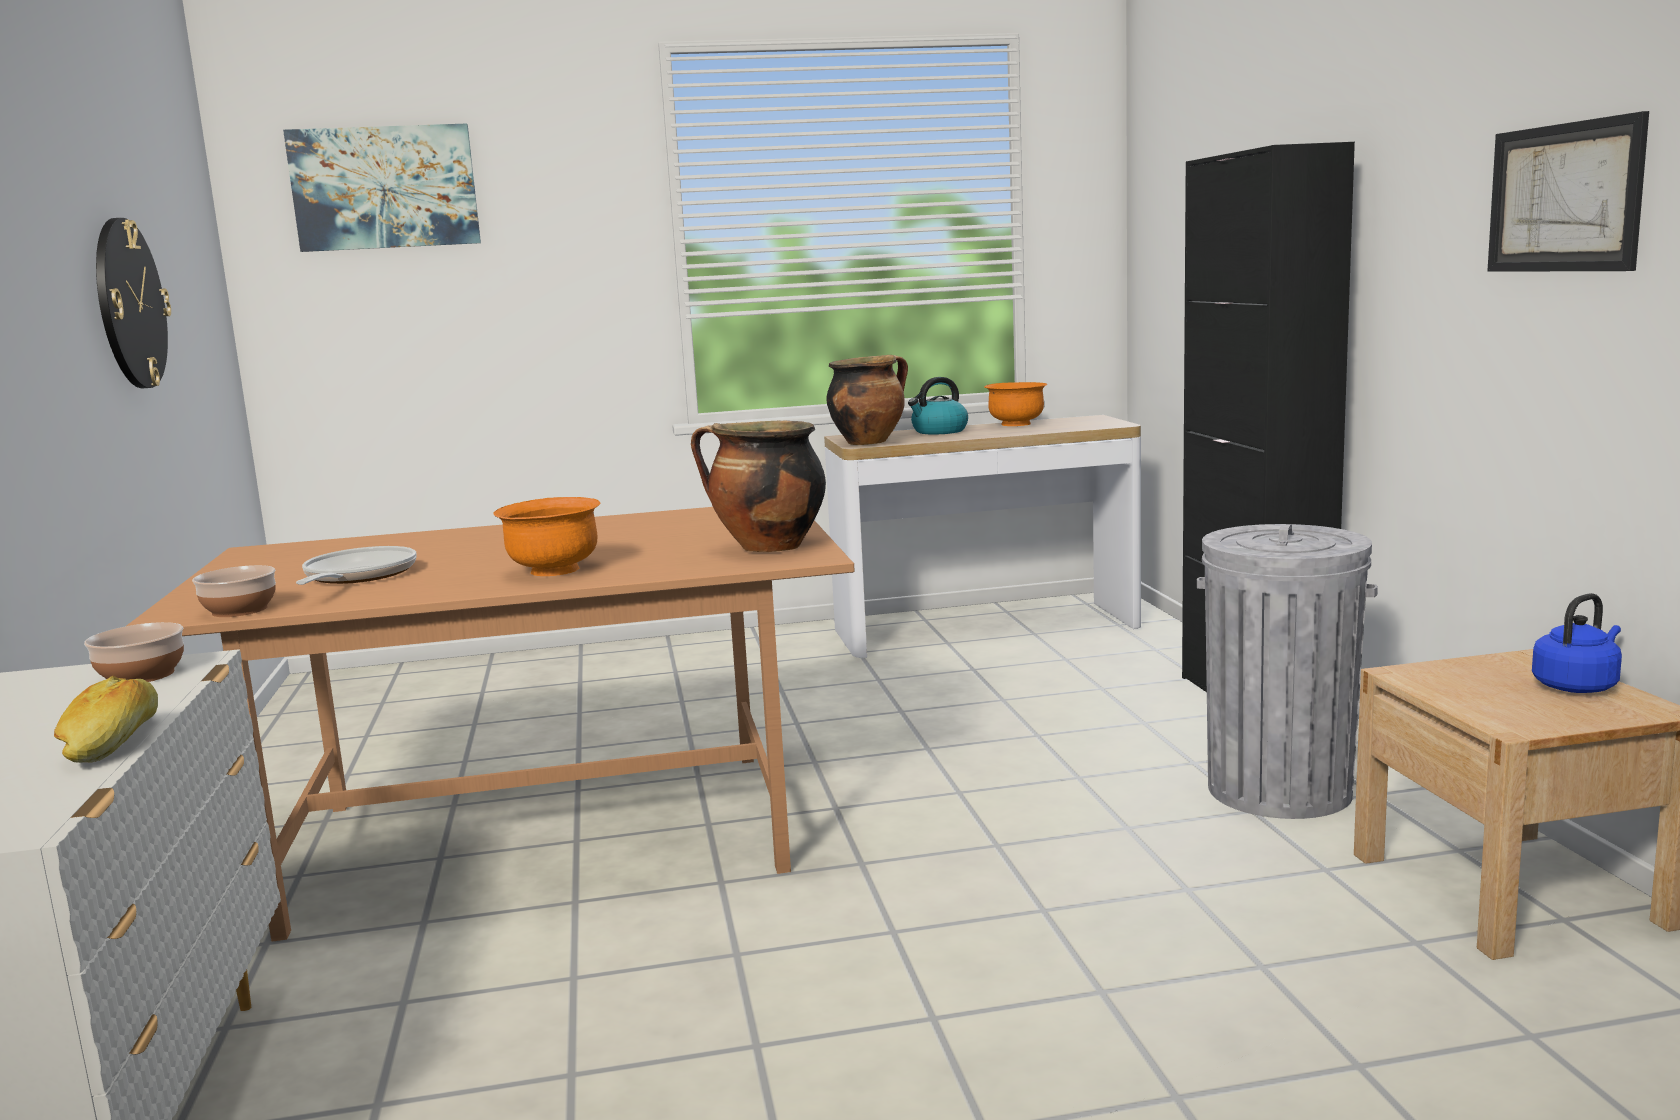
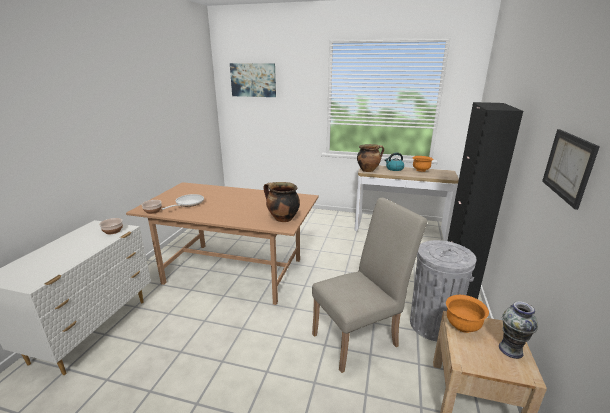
camera: 25 degrees right, 10 degrees up
(113, 743) = (79, 257): bread -> none
(129, 304) = (170, 117): wall clock -> none
(553, 570) = (226, 214): orange bowl -> orange bowl (462, 326)
(1125, 866) = (360, 338): none -> beige chair
(1577, 686) = (511, 350): blue kettle -> vase

